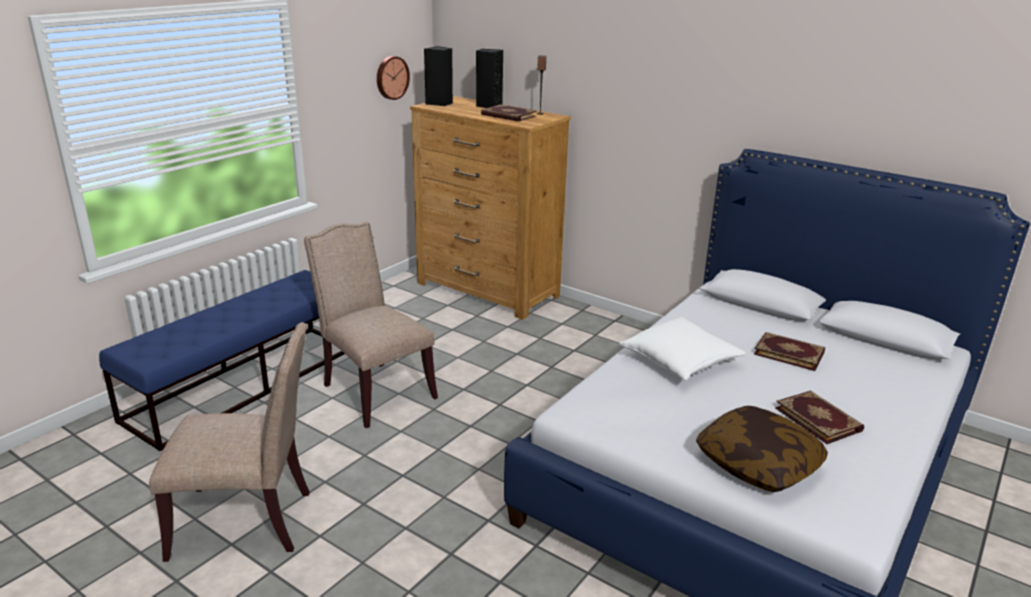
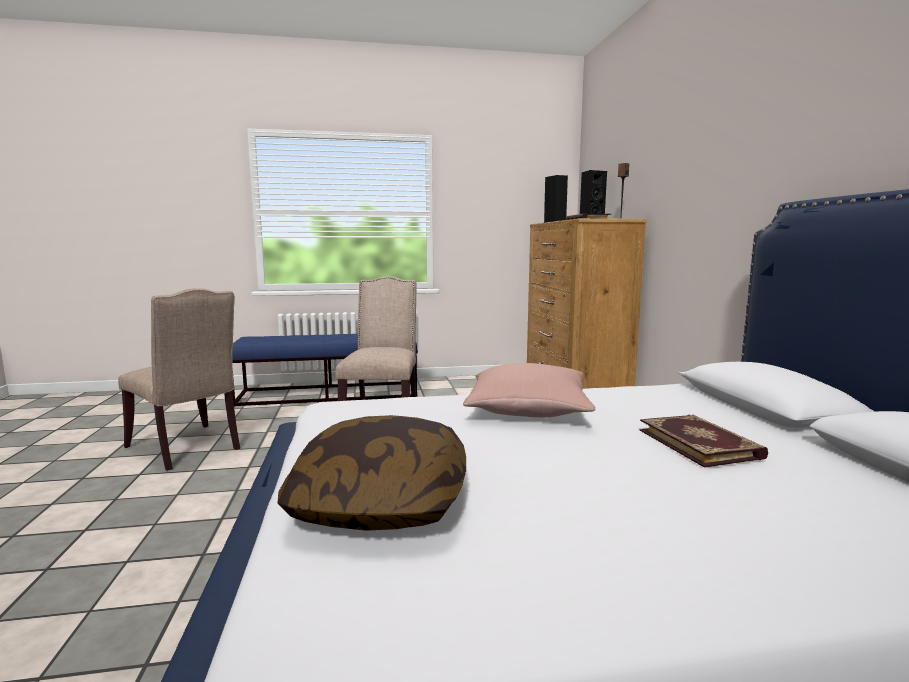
camera: 45 degrees right, 15 degrees down
(391, 77) = (528, 206): wall clock -> none
(680, 361) = (528, 410): white pillow -> pink pillow
(818, 419) = (585, 504): book -> none

